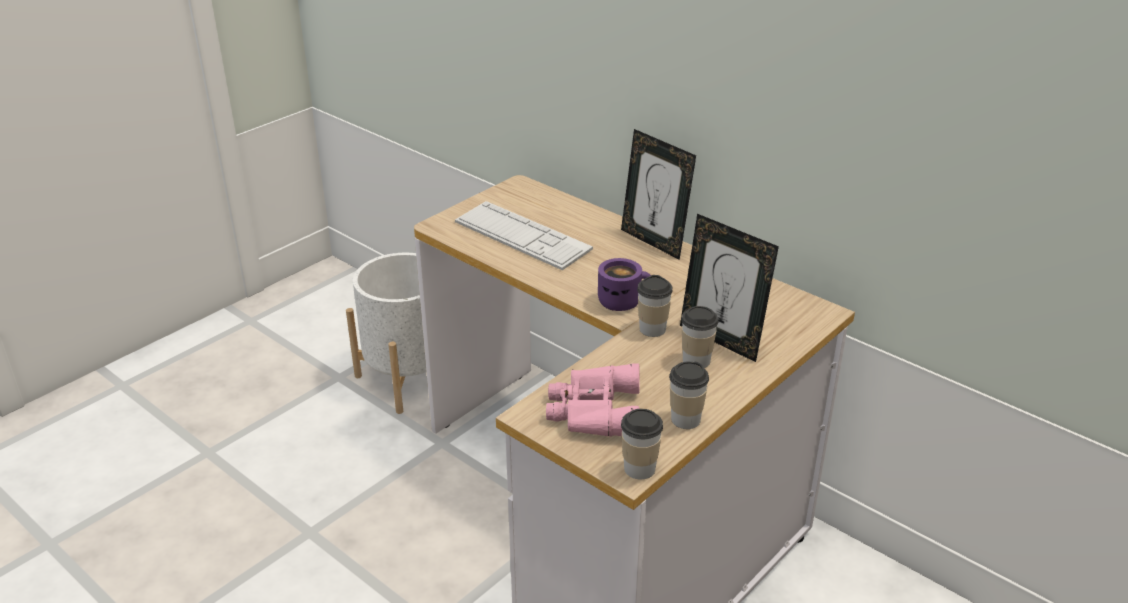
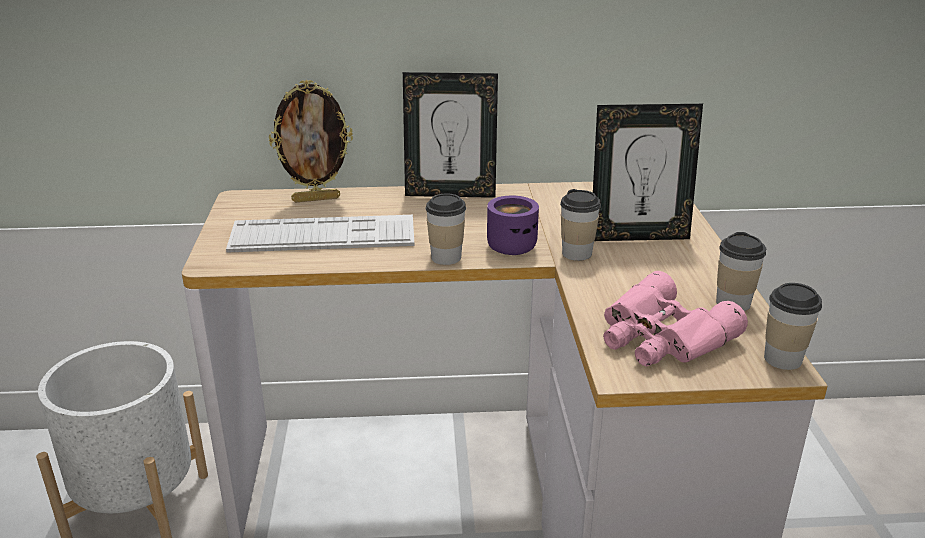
camera: 45 degrees left, 5 degrees down
(562, 206) = (316, 199): none -> picture frame
(696, 361) = (652, 259): cup -> cup (446, 257)

